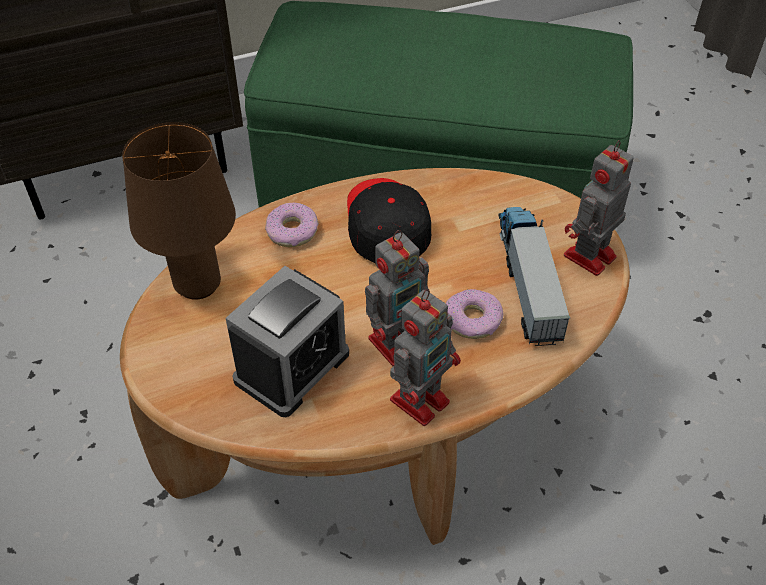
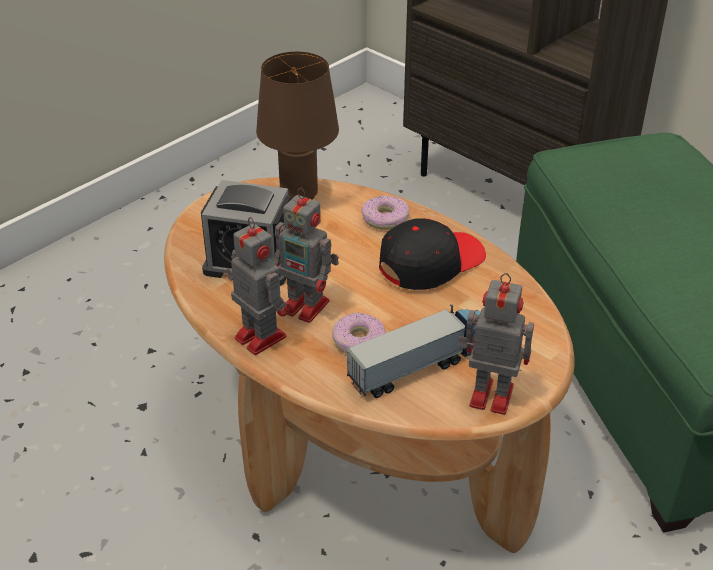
camera: 65 degrees right, 10 degrees down
(421, 399) = (258, 336): toy robot -> toy robot turned 150 degrees counterclockwise

